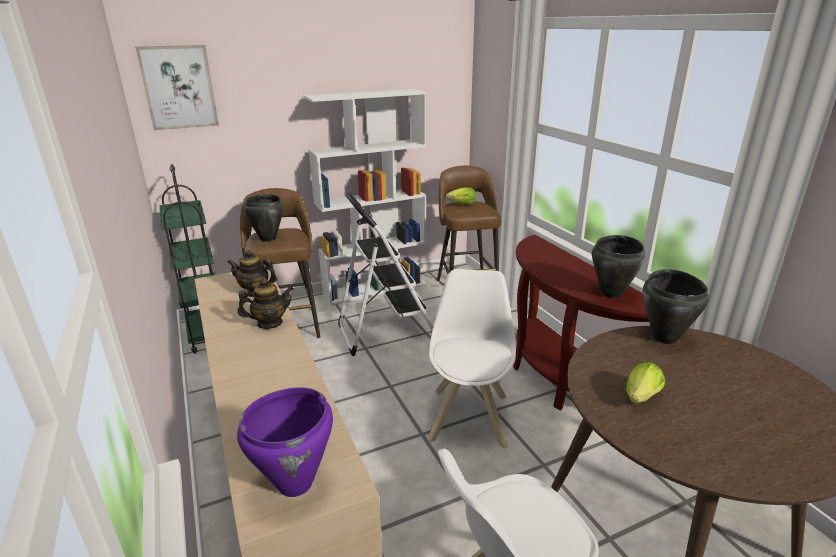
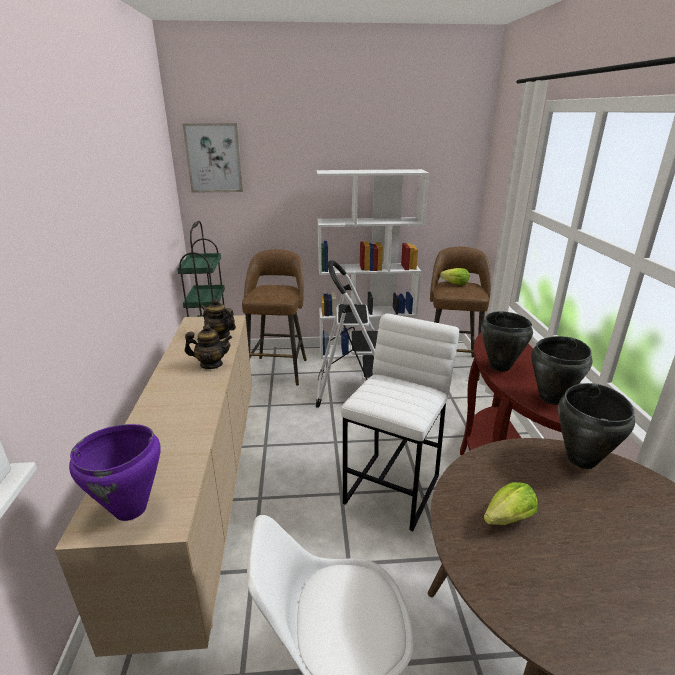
camera: 20 degrees right, 0 degrees up
(267, 238) = (264, 292): black cooking pot -> black cooking pot (499, 367)
(469, 415) = (393, 487): white chair -> white stool

